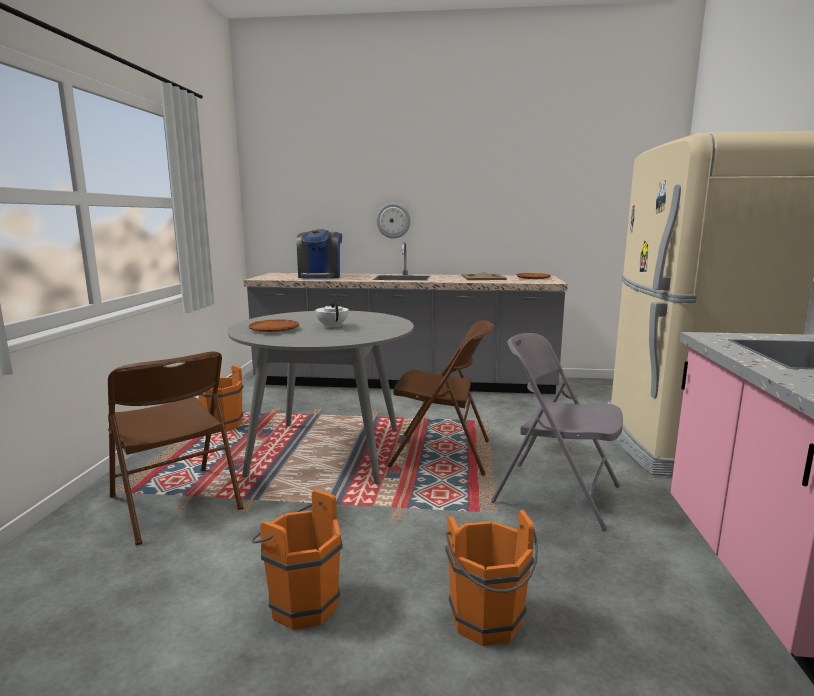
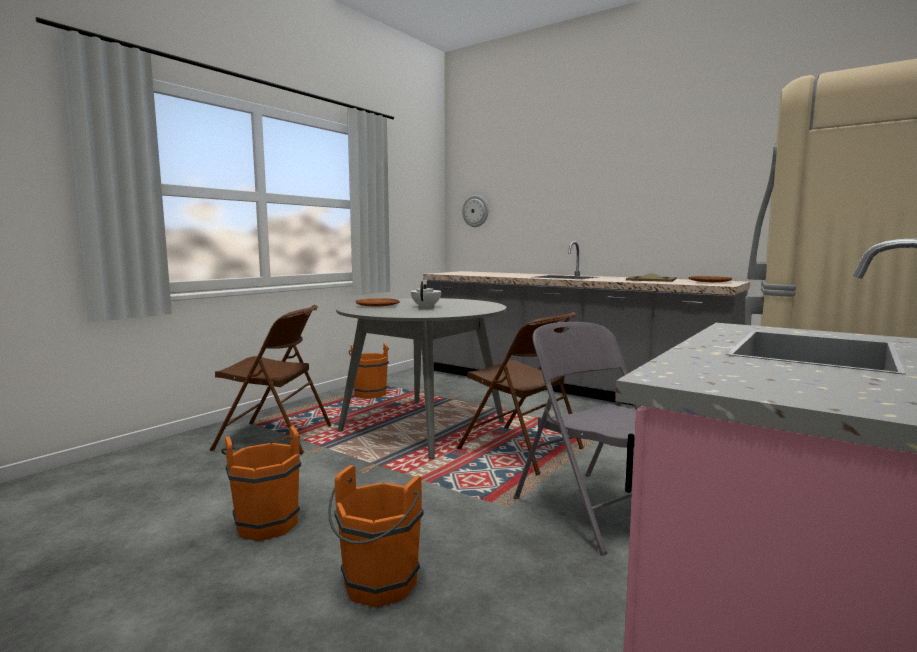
camera: 30 degrees right, 5 degrees down
(174, 503) = (274, 437): brown chair -> brown chair turned 75 degrees counterclockwise
(320, 276) = (492, 274): coffee machine -> none
(393, 220) = (571, 221): wall clock -> wall clock (475, 211)

